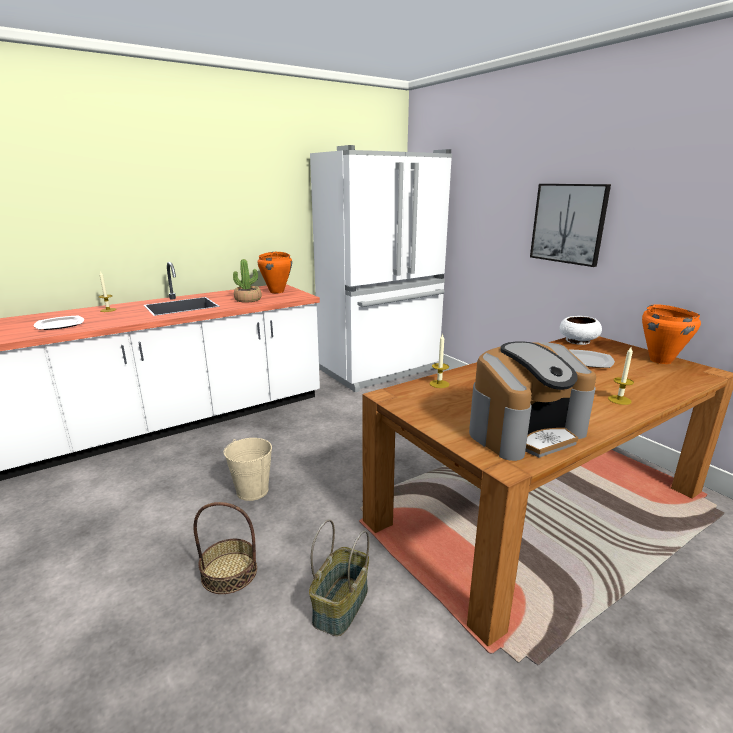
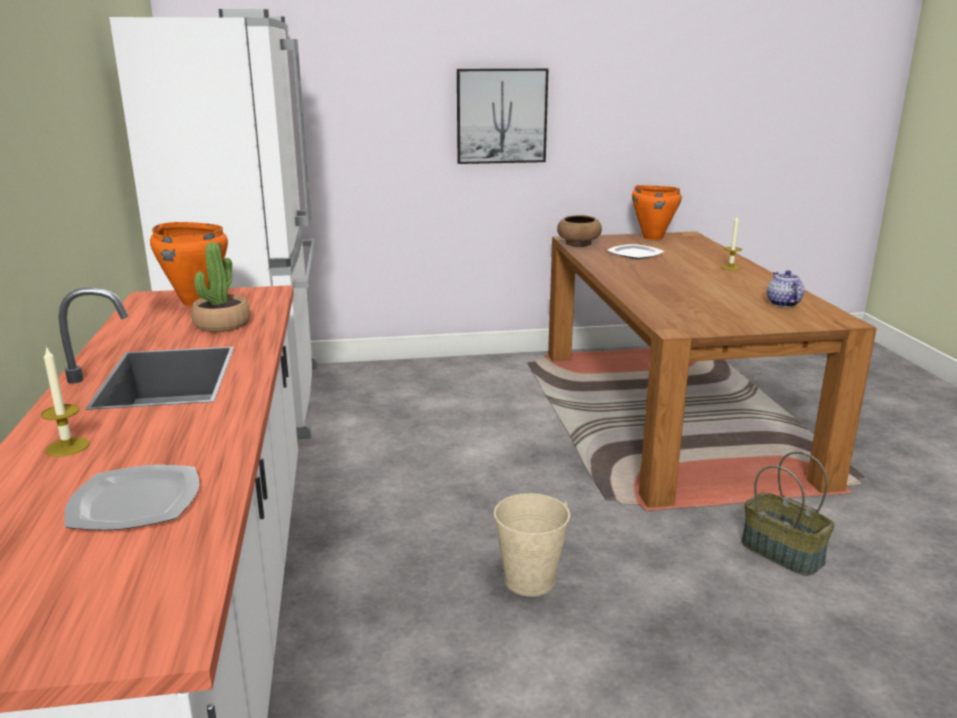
camera: 65 degrees left, 0 degrees up
(229, 572) = (708, 624): basket -> none
(439, 384) = (656, 307): candle -> none
(525, 431) = (782, 303): coffee machine -> teapot
(577, 341) = (578, 244): white bowl -> brown bowl

